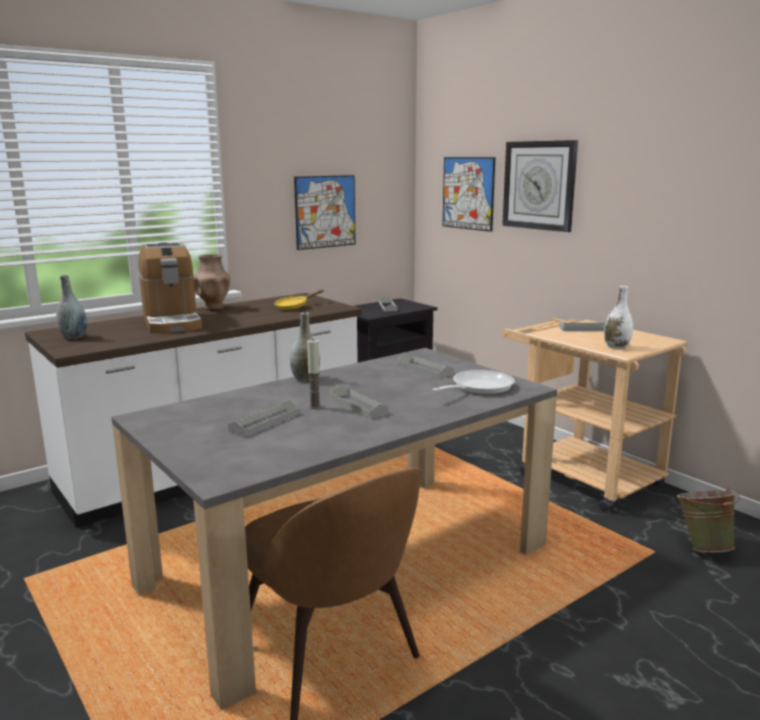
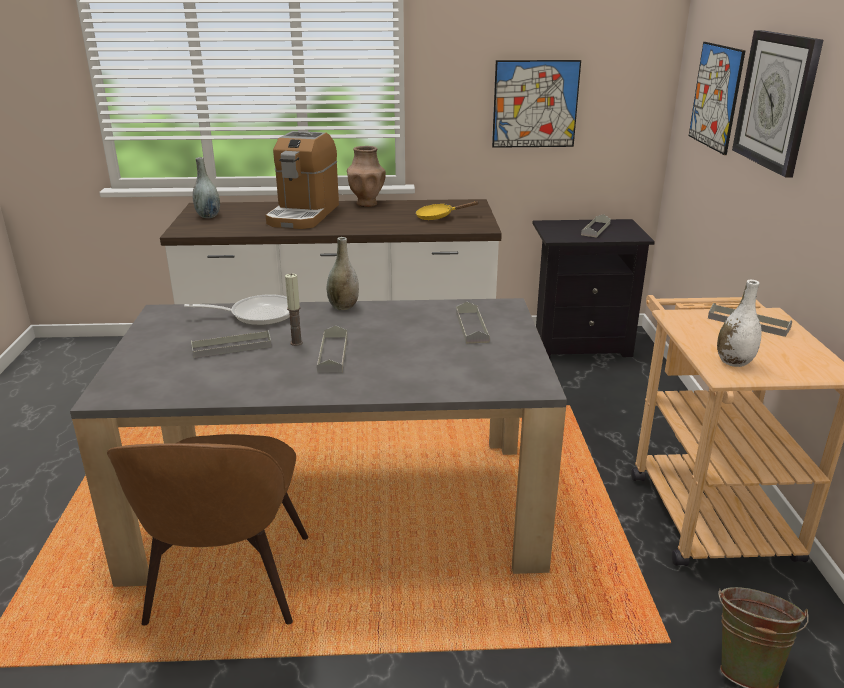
camera: 35 degrees right, 10 degrees up
(478, 388) = (482, 369): frying pan -> frying pan (257, 314)

